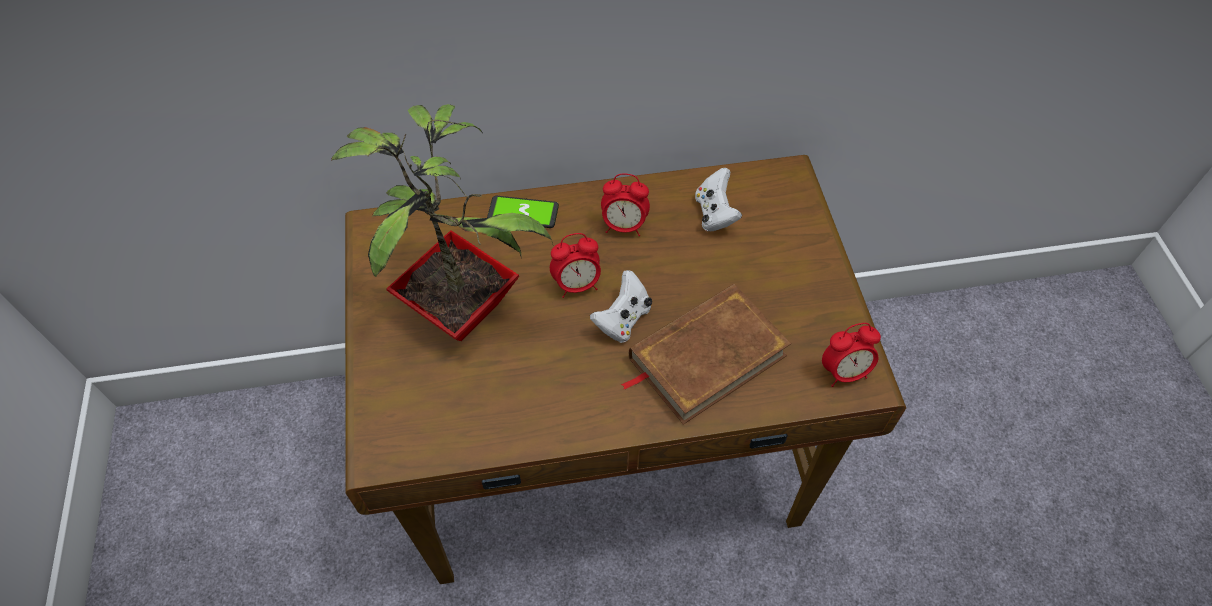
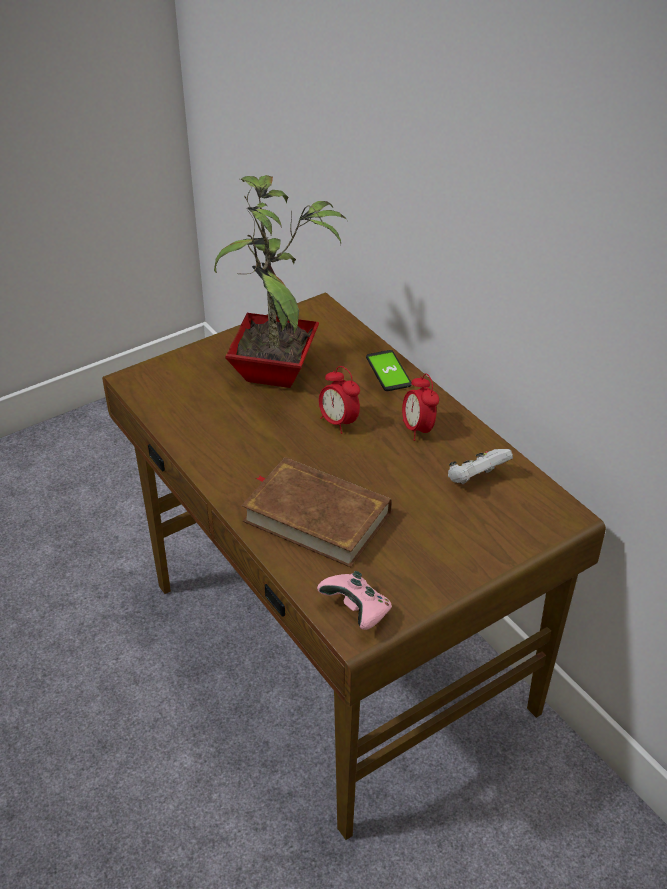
camera: 65 degrees right, 15 degrees down
(623, 319) = (322, 457): white game controller -> none
(844, 372) = (357, 611): alarm clock -> pink game controller

